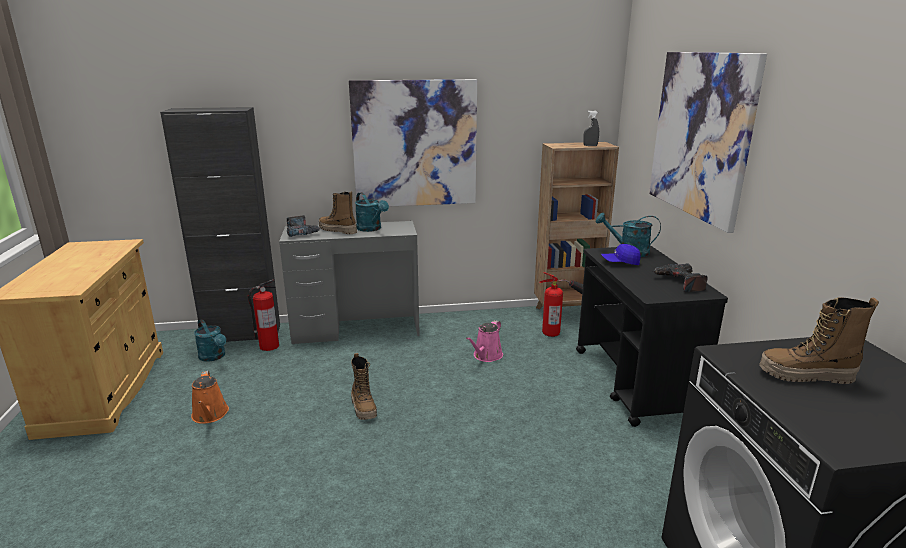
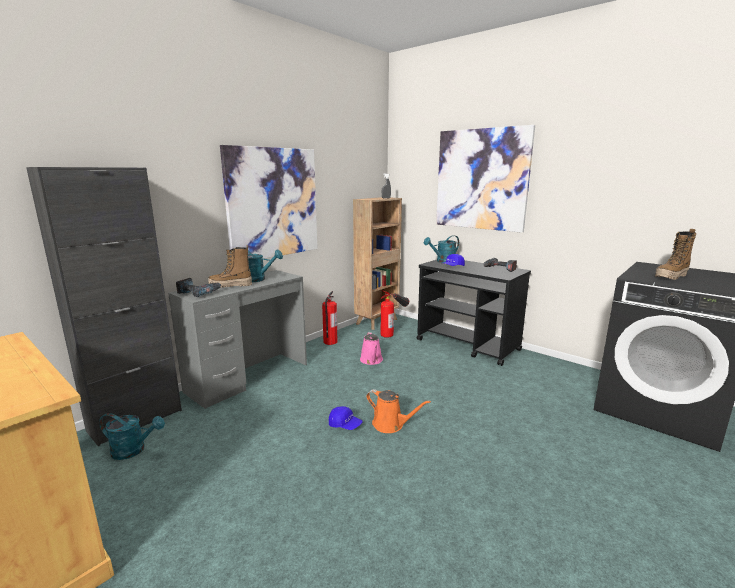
camera: 40 degrees left, 5 degrees down
(210, 415) = (215, 497): orange watering can -> orange watering can (391, 425)
(269, 346) = (183, 418): fire extinguisher -> fire extinguisher (330, 342)
(364, 408) = (345, 425): boot -> blue cap

